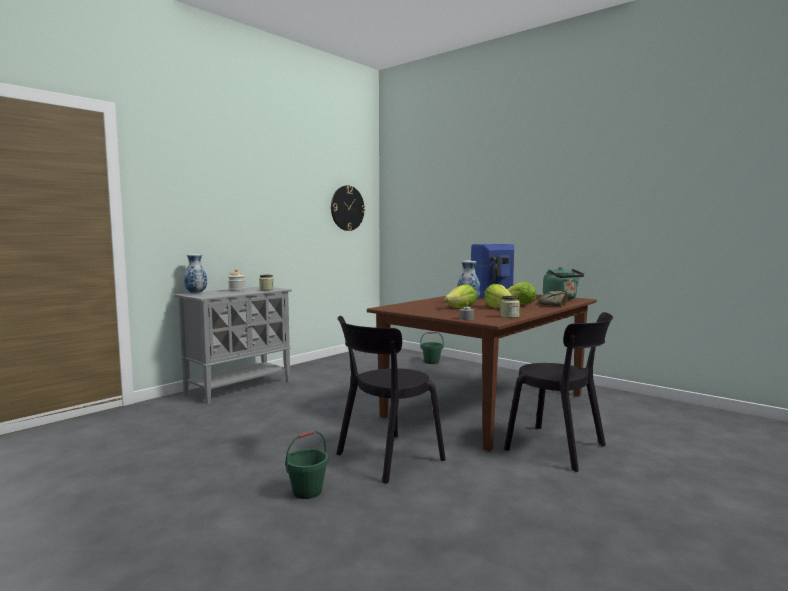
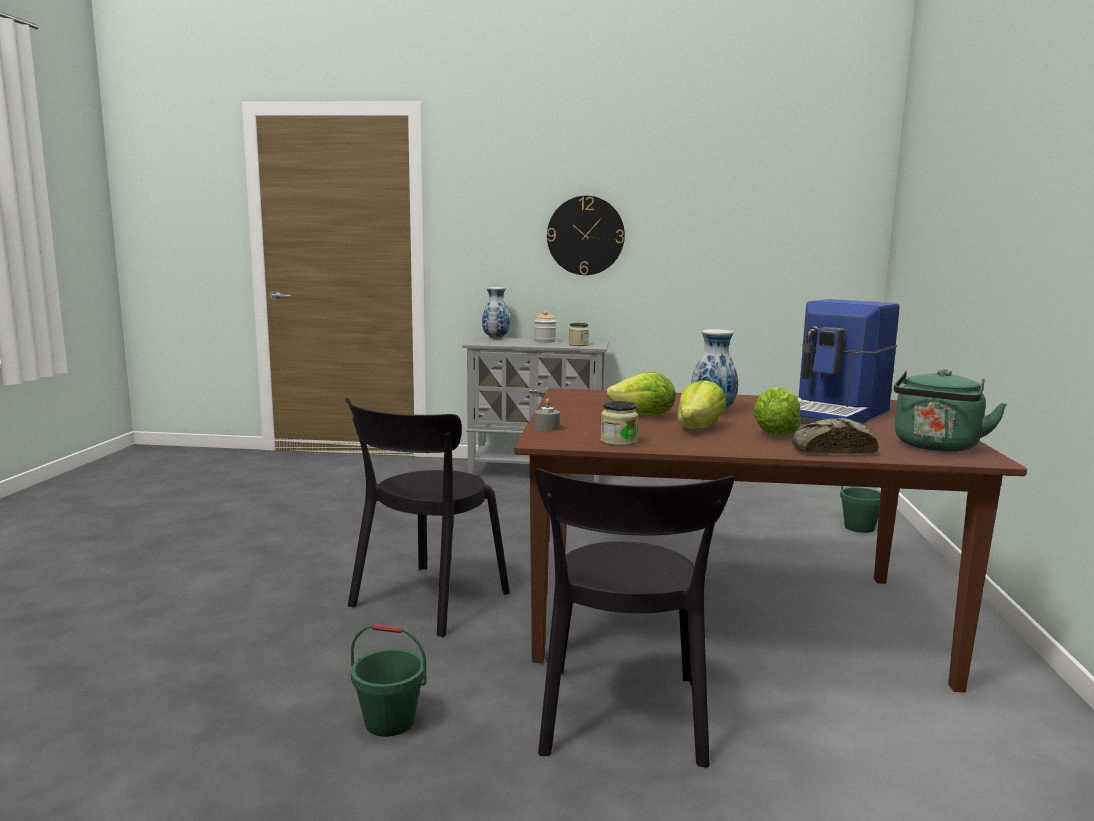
camera: 55 degrees right, 5 degrees up
(307, 491) = (297, 589): green bucket -> green bucket (390, 722)
(347, 208) = (802, 220): wall clock -> wall clock (585, 235)
(386, 458) = (425, 602): black chair -> black chair turned 75 degrees counterclockwise

